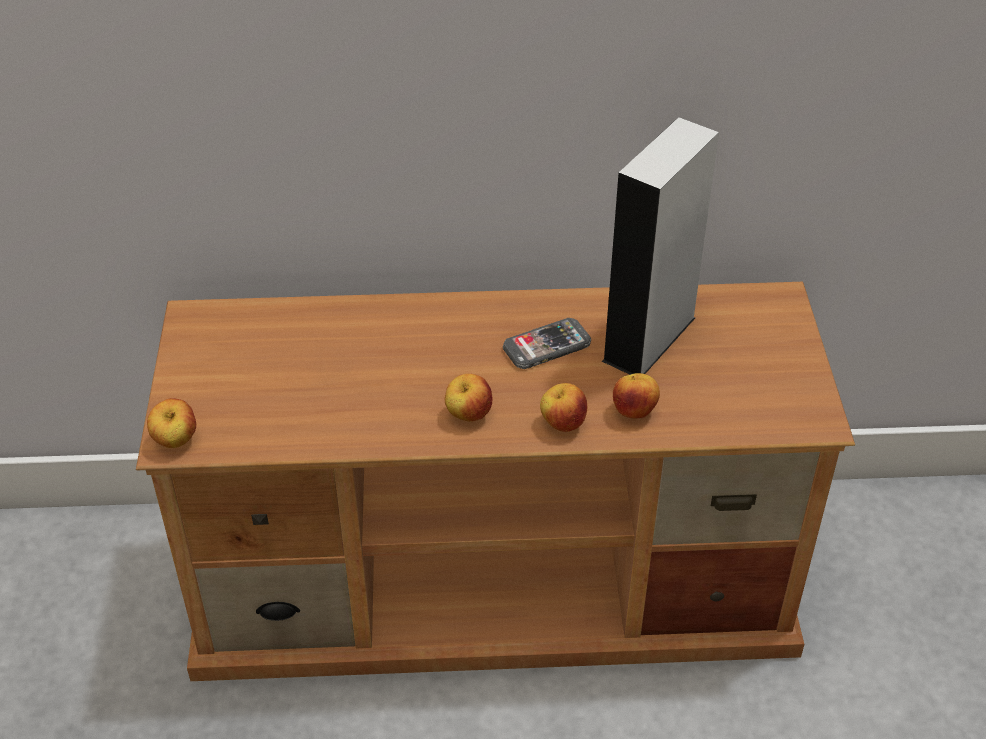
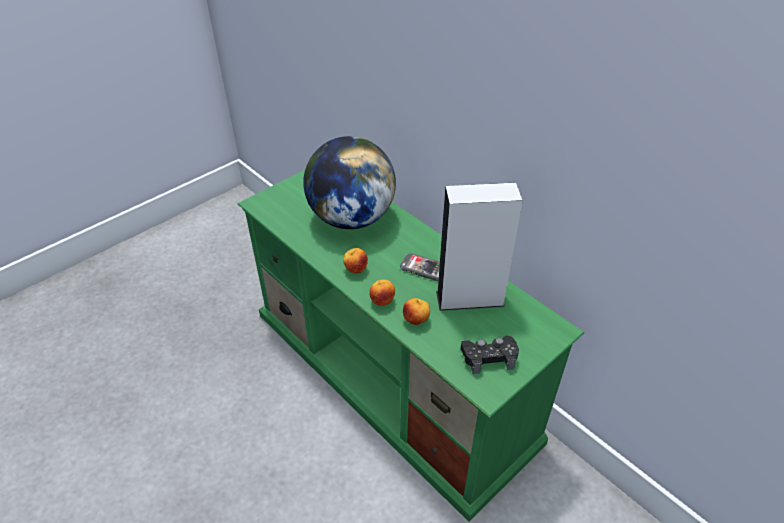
camera: 50 degrees right, 0 degrees up
(175, 441) = (258, 204): apple -> none
(350, 356) = (351, 218): none -> globe
(497, 581) = (393, 375): brown tv stand -> green tv stand
(765, 384) = (489, 357): none -> black game controller

